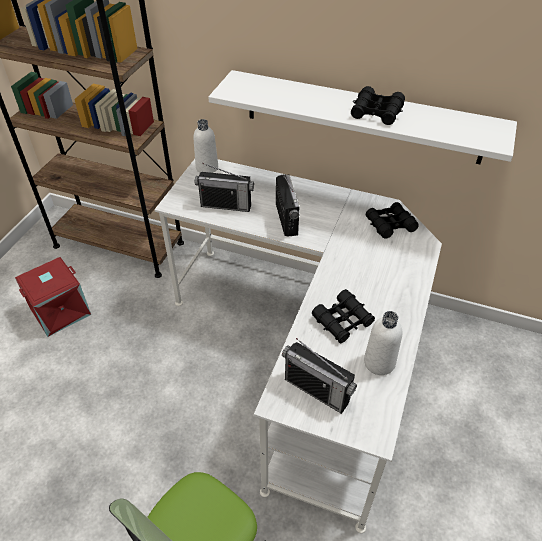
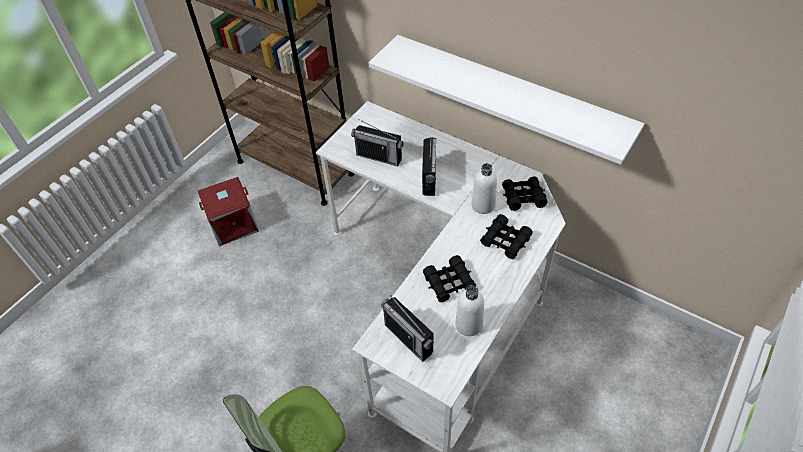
camera: 15 degrees right, 5 degrees up
(207, 167) = (372, 116): white bottle -> white bottle (483, 205)
(376, 112) = (514, 97): black binoculars -> black binoculars (505, 241)

